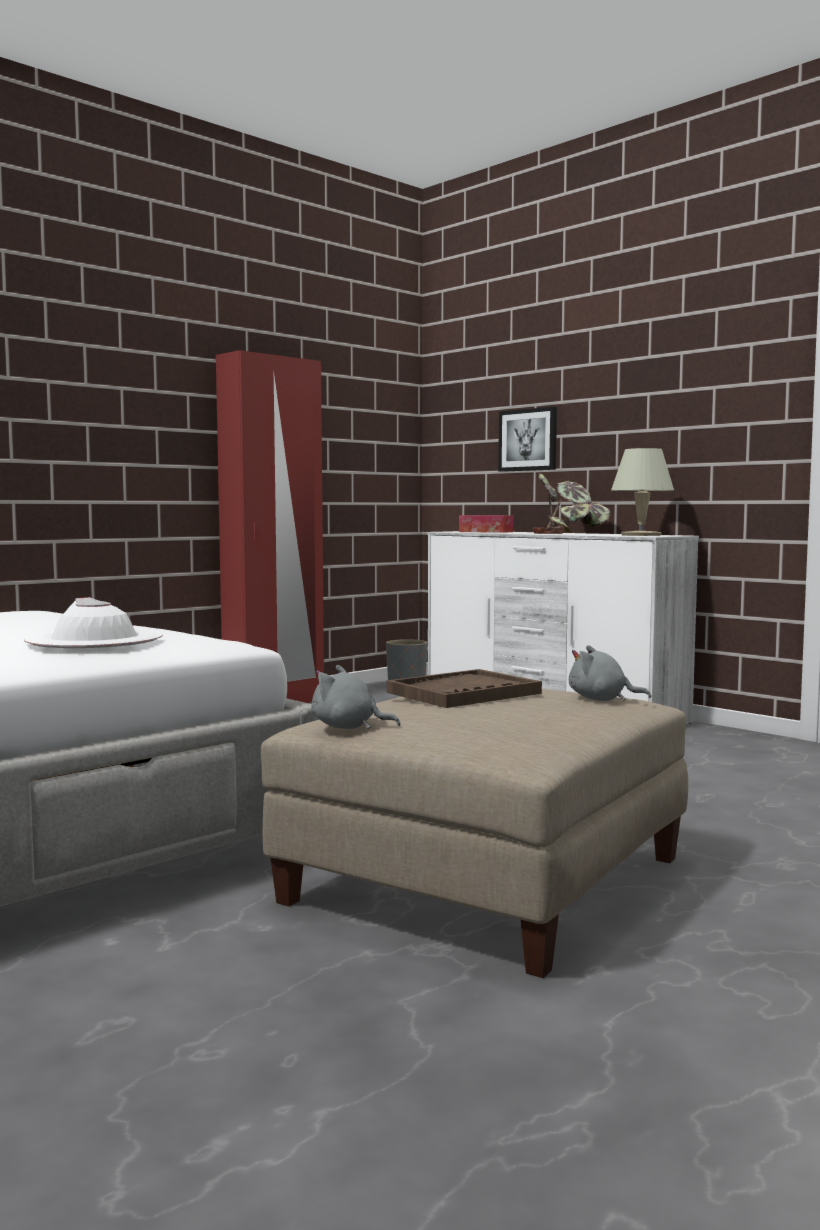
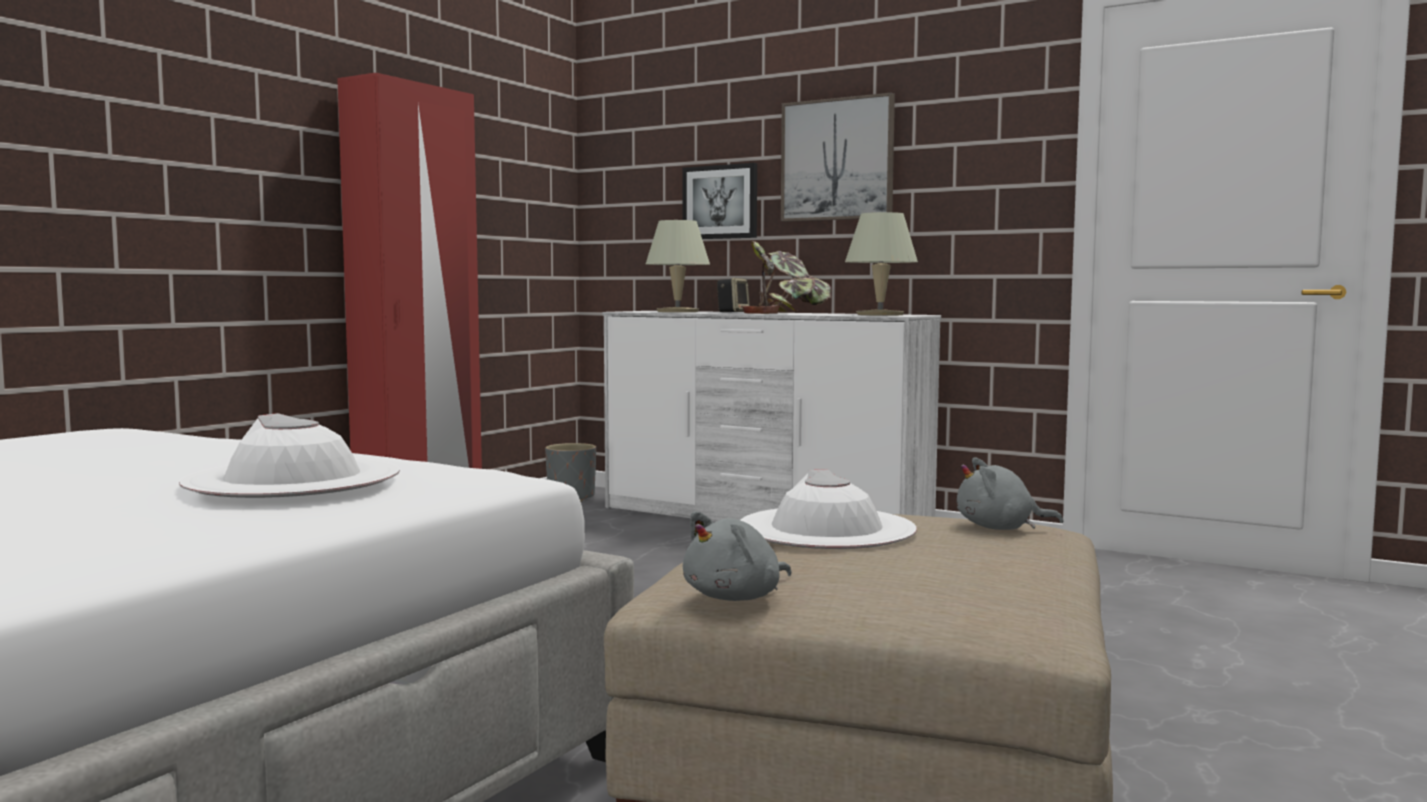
camera: 15 degrees left, 0 degrees up
(348, 727) = (737, 597): grey plush toy -> grey plush toy turned 45 degrees counterclockwise
(463, 693) = (826, 529): brown tray -> white hat
(486, 532) = (677, 311): tissue box -> beige table lamp
(529, 532) = (733, 312): none -> speaker
(619, 402) = (837, 159): none -> picture

